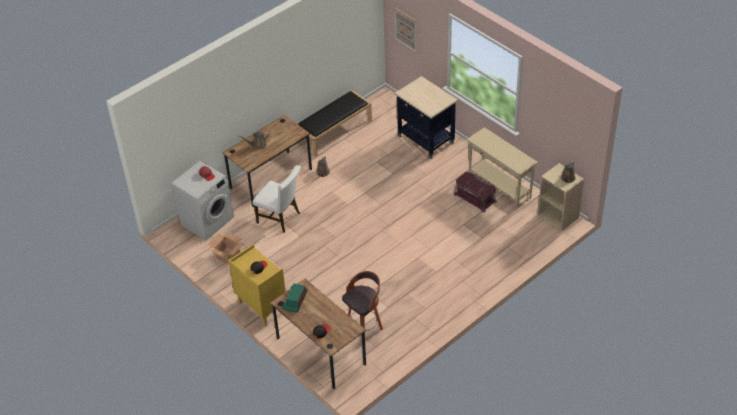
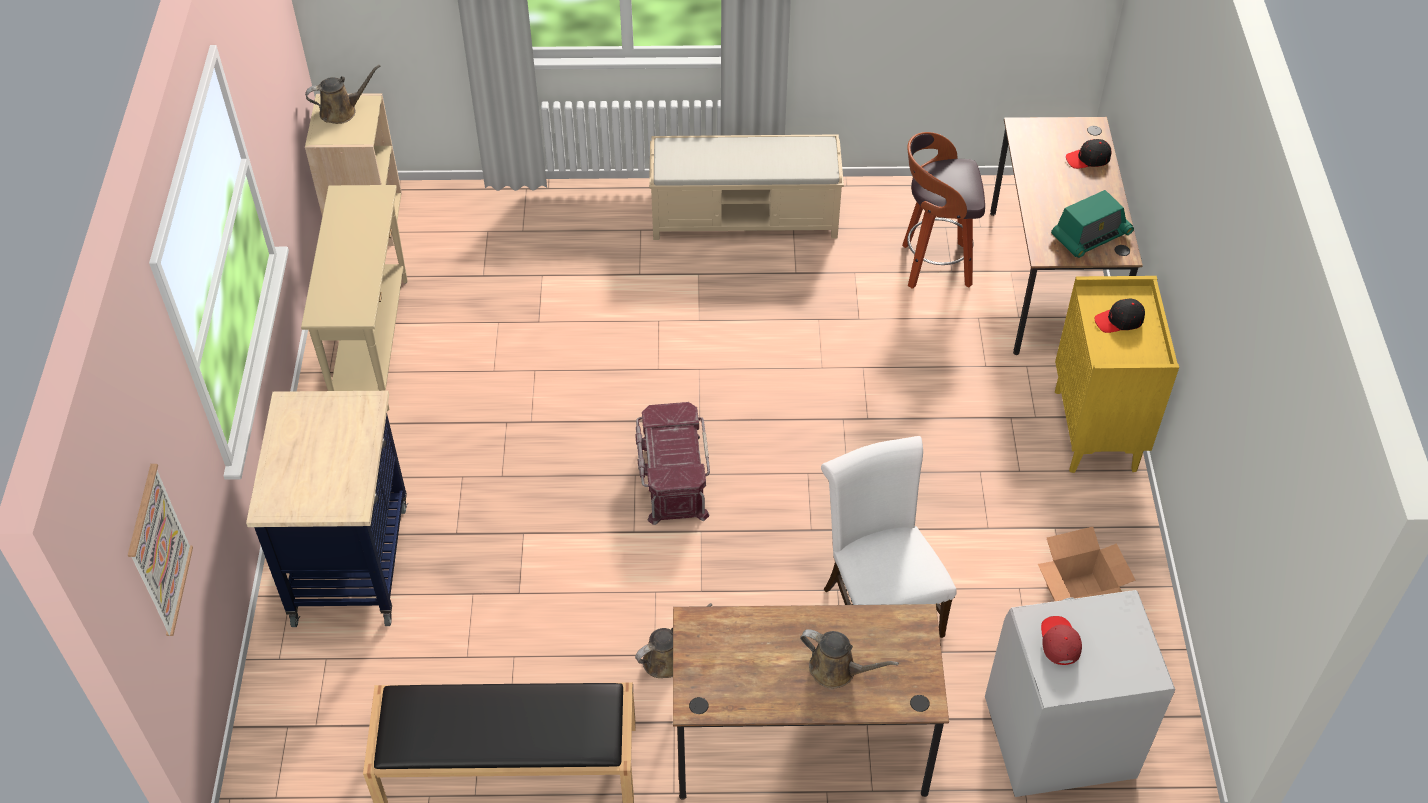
camera: 140 degrees left, 5 degrees up
(445, 302) = (746, 217): none -> beige bench
(475, 197) = (444, 356): red storage box -> red storage box (672, 477)

